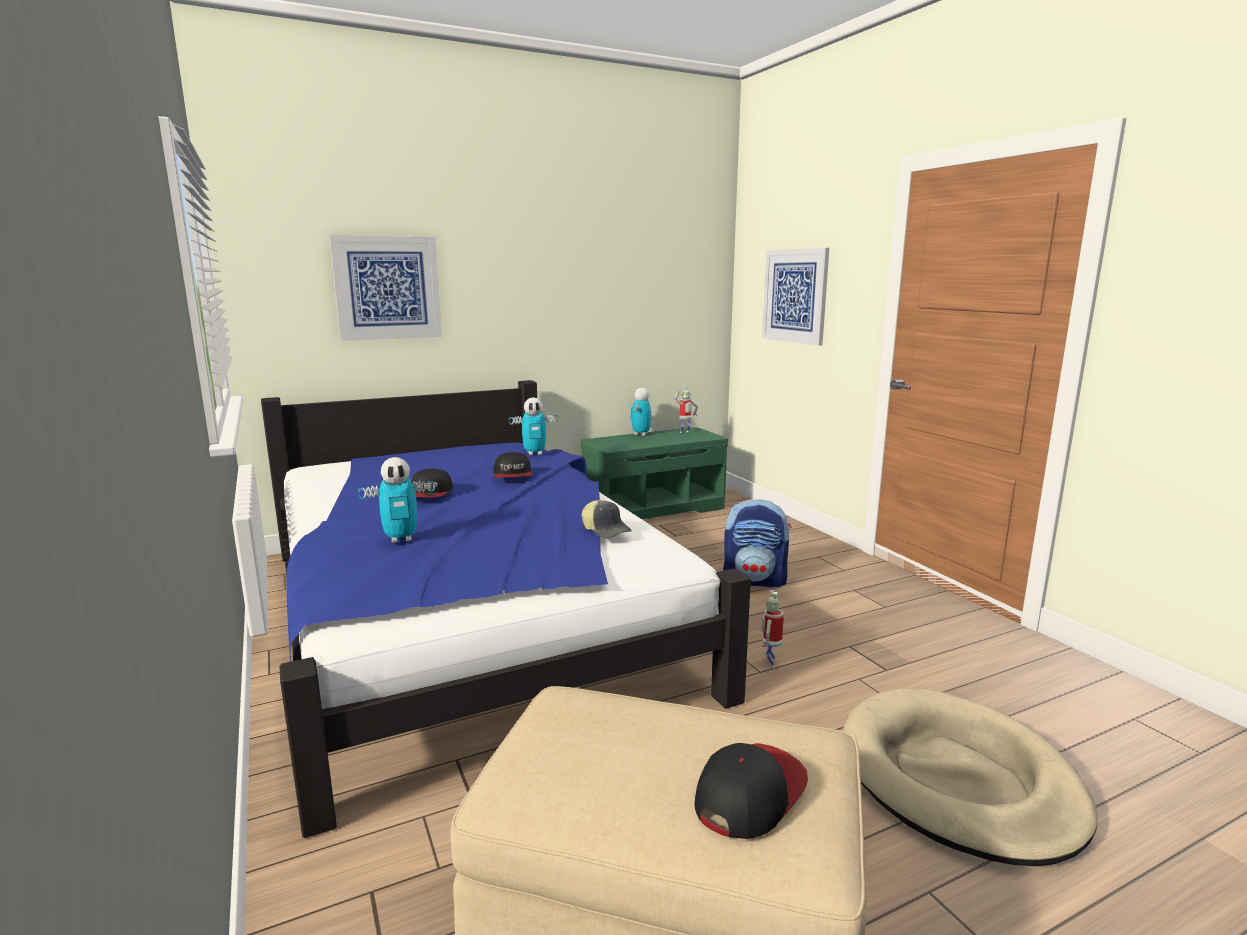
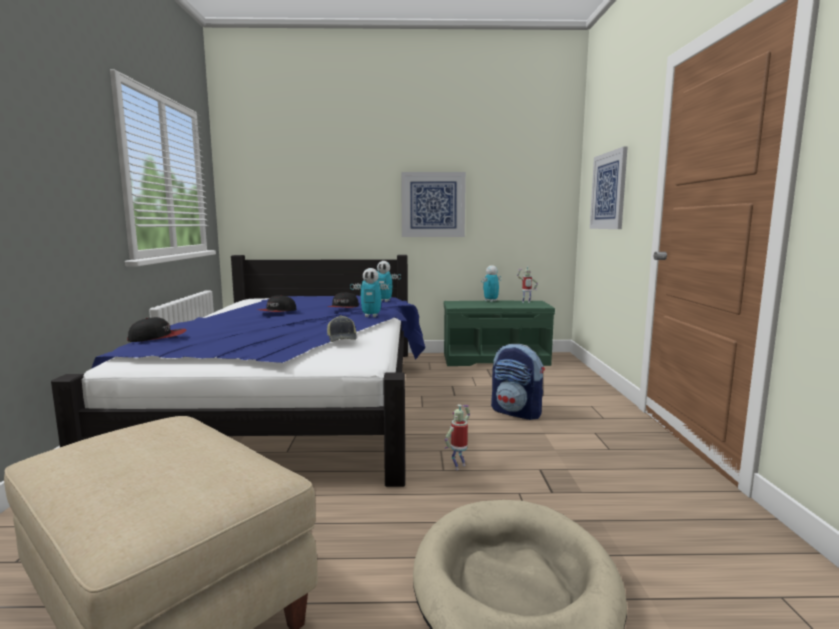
camera: 25 degrees right, 5 degrees down
(387, 288) = (313, 189): picture -> picture (433, 204)
(401, 539) = (217, 328): toy robot -> toy robot (371, 316)
(749, 793) = (158, 492): cap -> cap (158, 337)

